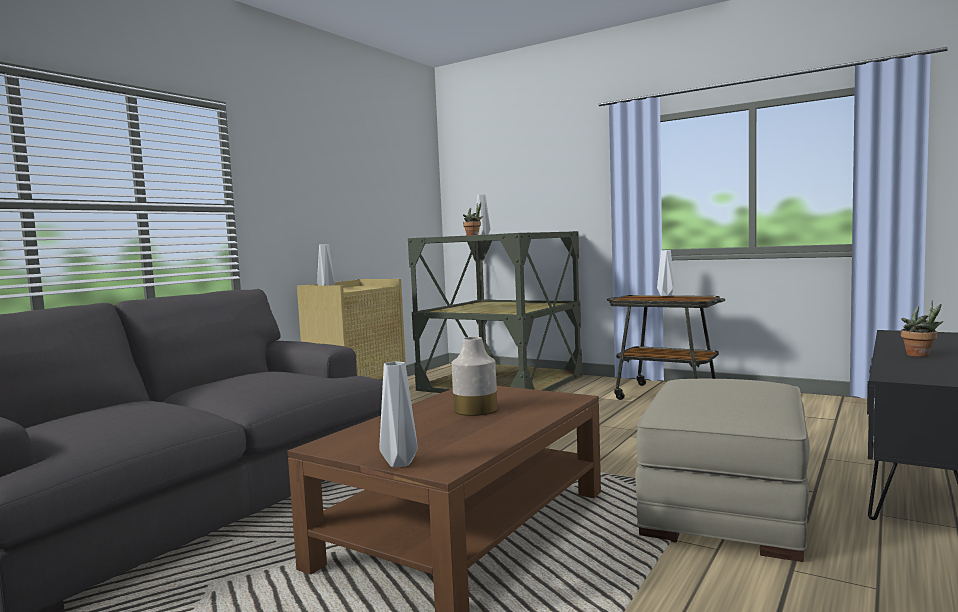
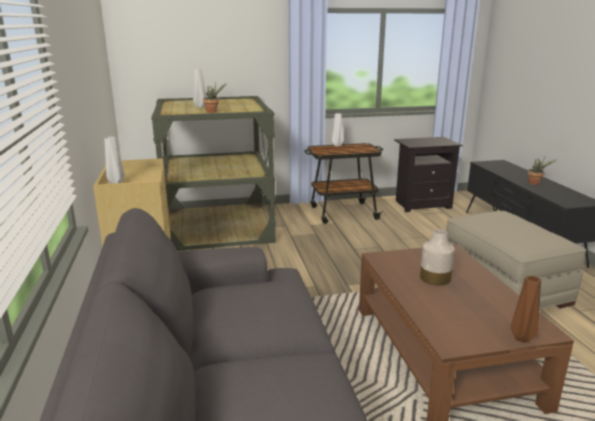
camera: 45 degrees left, 15 degrees up
(401, 463) = (522, 337): grey vase -> brown vase
(815, 406) = (421, 204): none -> black nightstand

